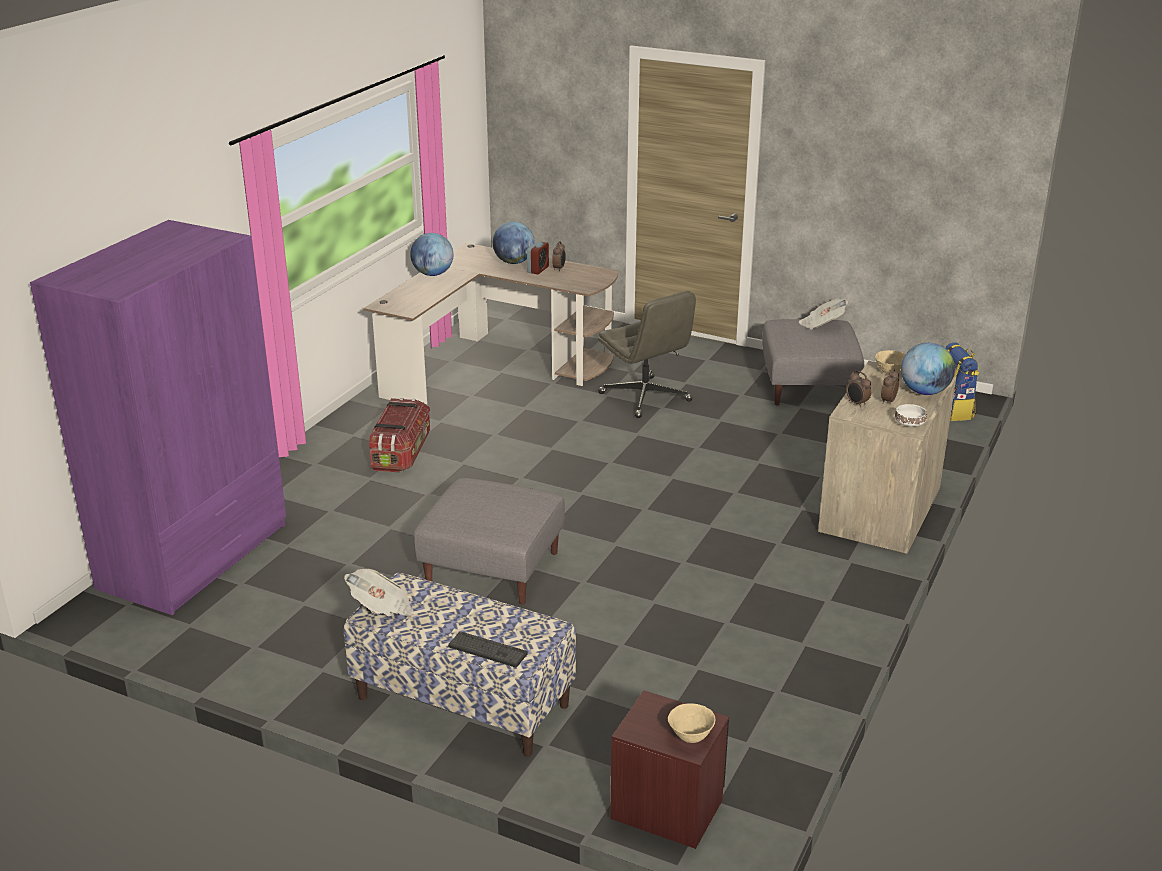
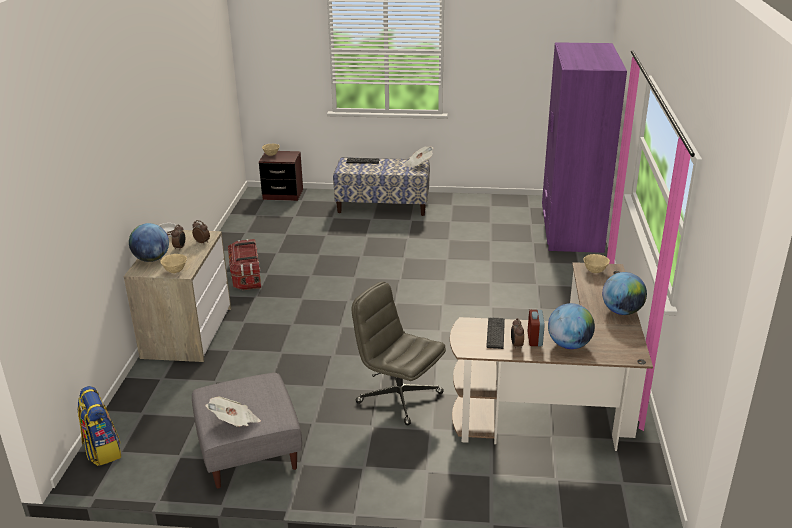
camera: 160 degrees right, 0 degrees up
(401, 452) = (539, 305): storage box -> storage box (246, 276)
(403, 306) = (595, 271): none -> beige bowl
(492, 568) = (414, 252): grey ottoman -> none
(568, 278) = (495, 333): none -> keyboard

